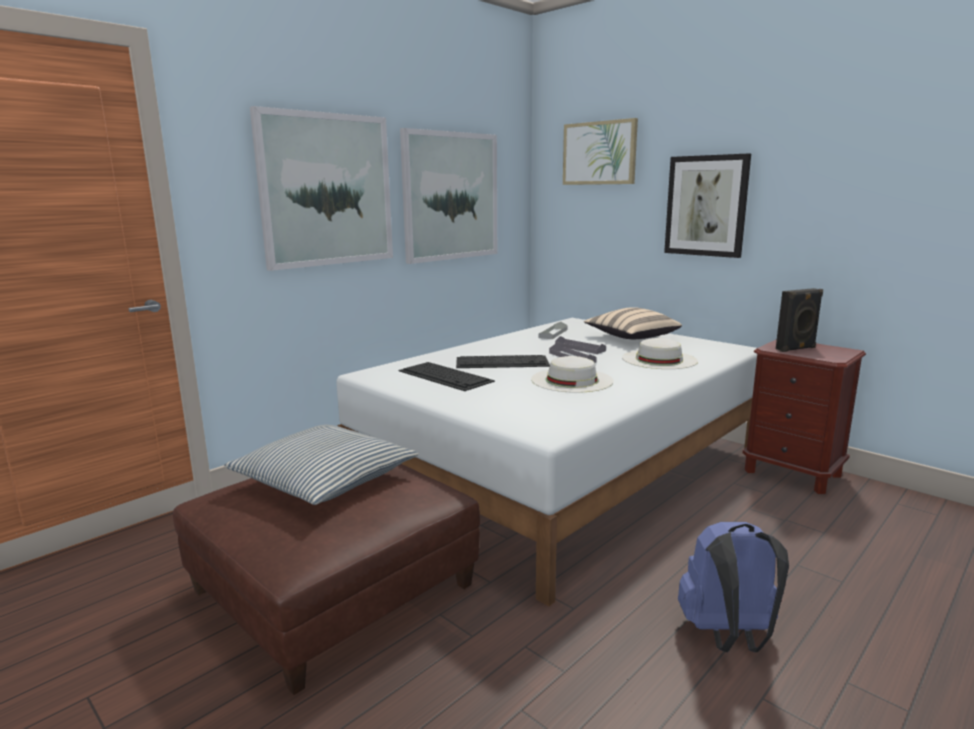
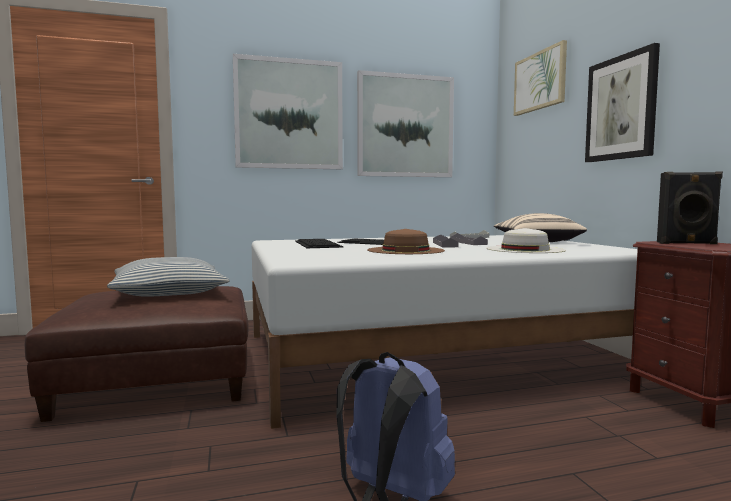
camera: 30 degrees right, 10 degrees down
(571, 380) = (405, 250): white hat -> brown hat

